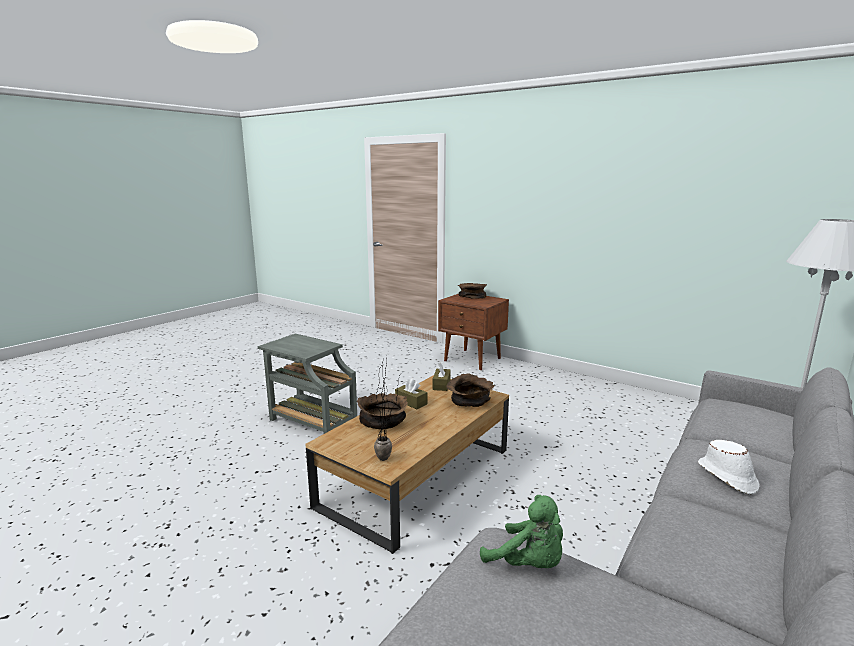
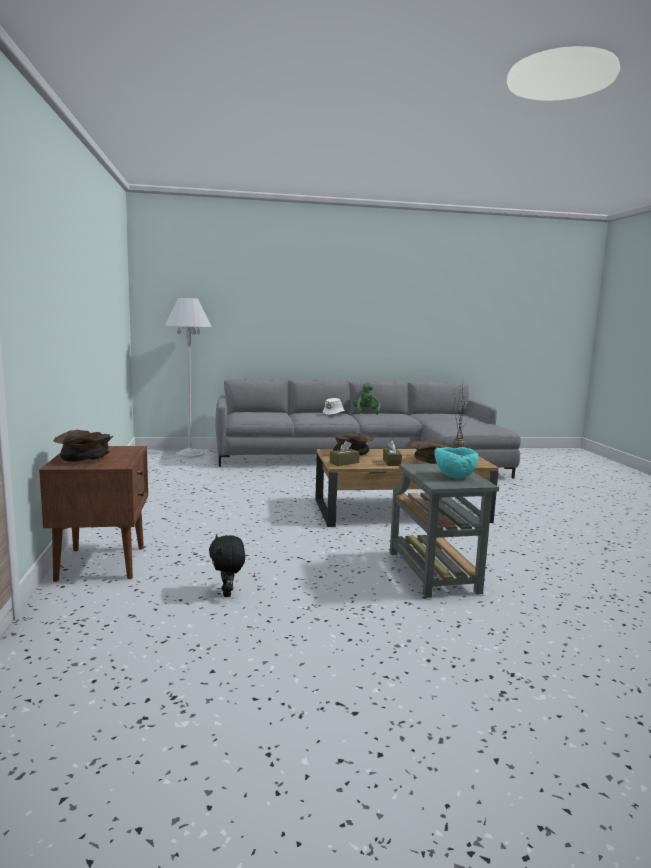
camera: 135 degrees left, 5 degrees down
(293, 344) = (454, 476): none -> turquoise bowl
(394, 371) = (227, 593): none -> black plush toy
(528, 564) = (449, 427): green plush toy -> green plush toy (366, 412)

